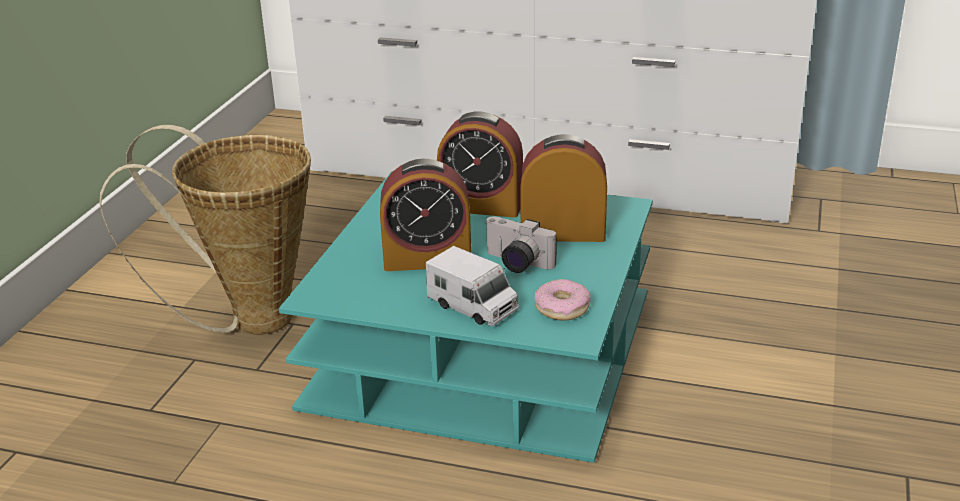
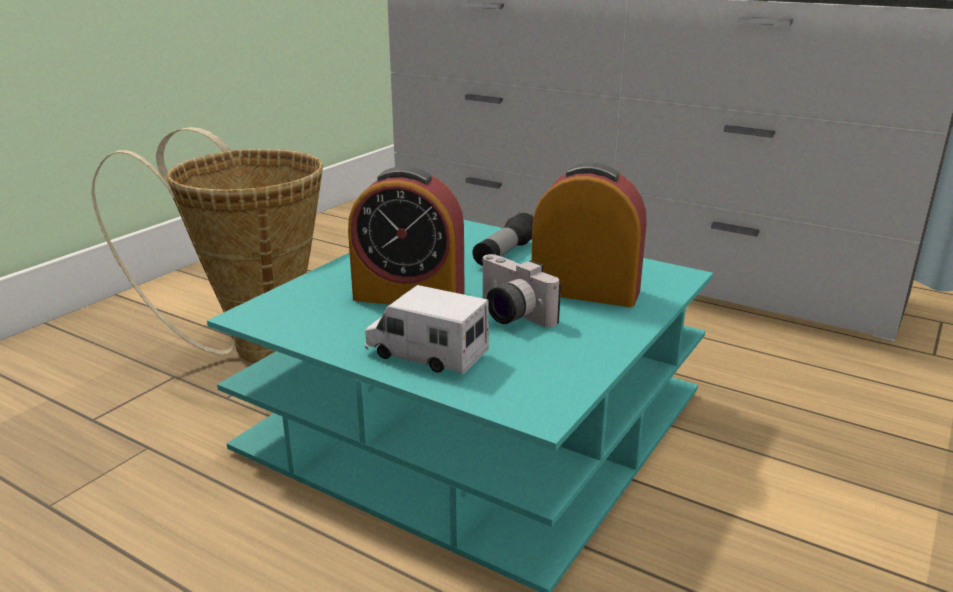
camera: 15 degrees right, 5 degrees down
(473, 306) = (426, 354): toy truck -> toy truck turned 150 degrees clockwise
(481, 206) = (505, 253): alarm clock -> flashlight
(562, 308) = (539, 373): donut -> none

